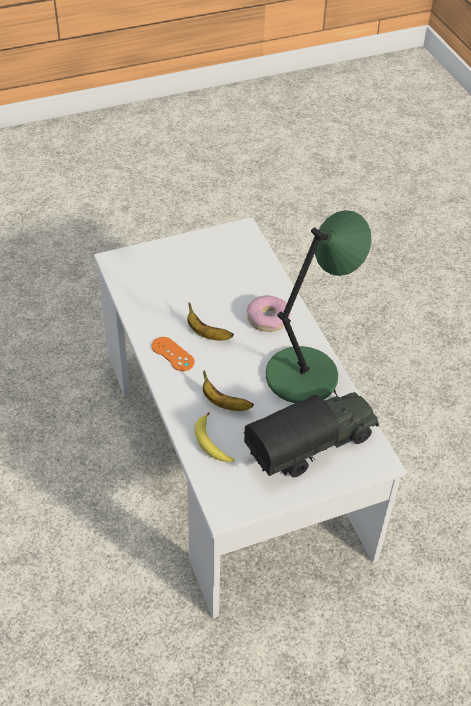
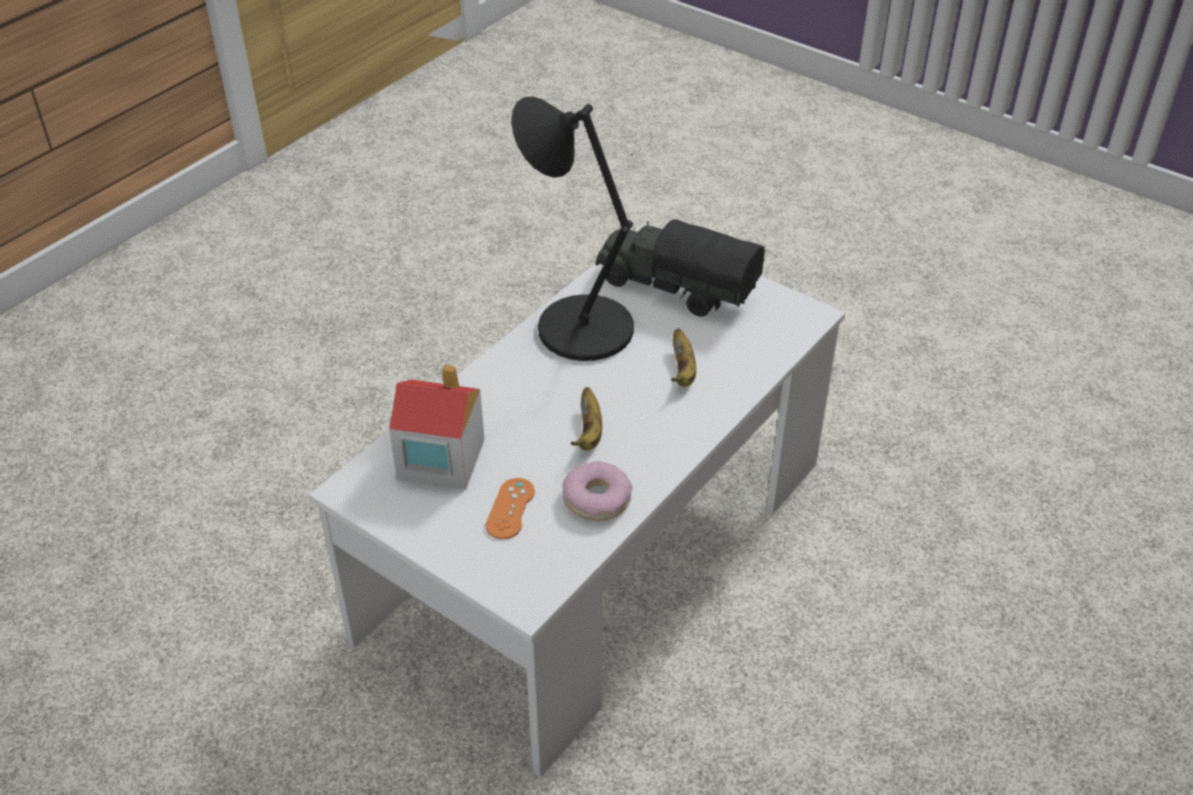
camera: 120 degrees left, 5 degrees down
(172, 354) = (650, 447): orange game controller -> orange game controller (510, 509)
(211, 443) = (745, 357): banana -> none
(237, 268) = (439, 459): none -> toy house
(268, 318) = (514, 391): donut -> donut (596, 499)
(305, 374) = (579, 328): green table lamp -> black table lamp

